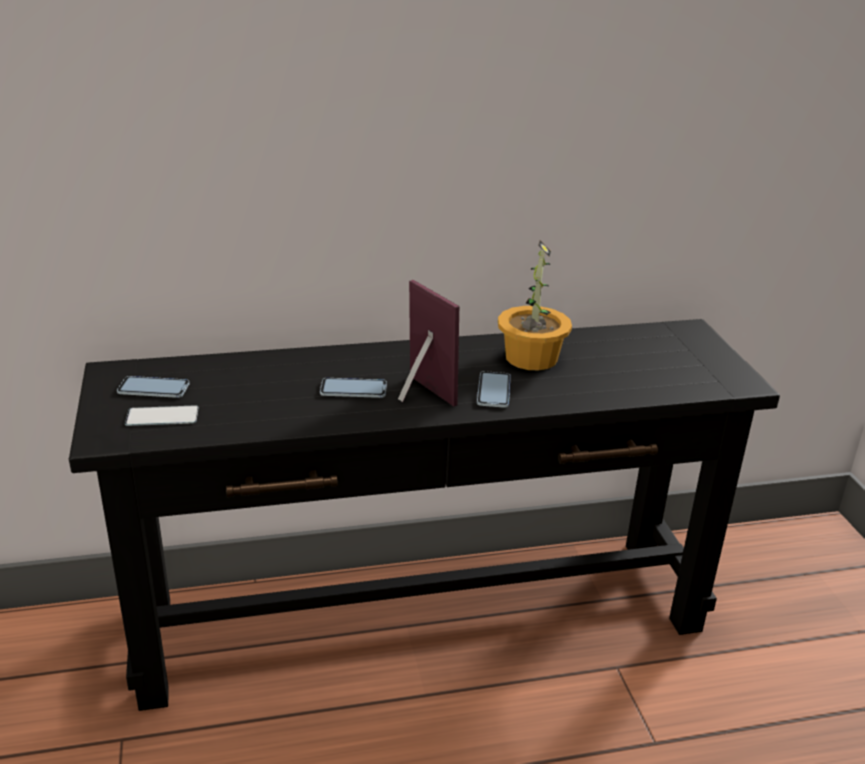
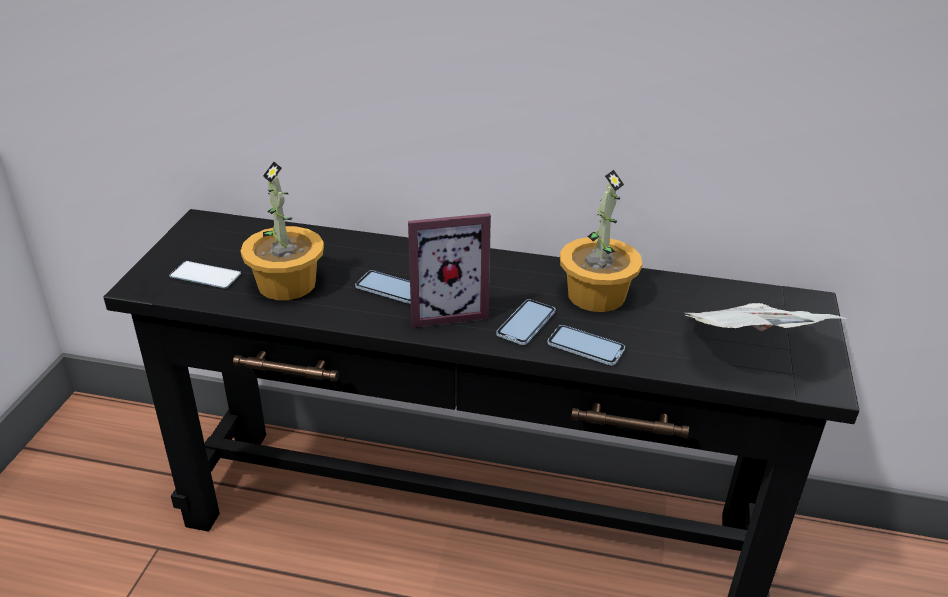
camera: 25 degrees right, 5 degrees up
(153, 389) = (221, 246): phone -> phone (585, 347)
(253, 406) = (288, 284): none -> potted plant
(418, 396) = (446, 310): picture frame -> picture frame turned 90 degrees clockwise
(677, 370) = (752, 348): none -> newspaper

